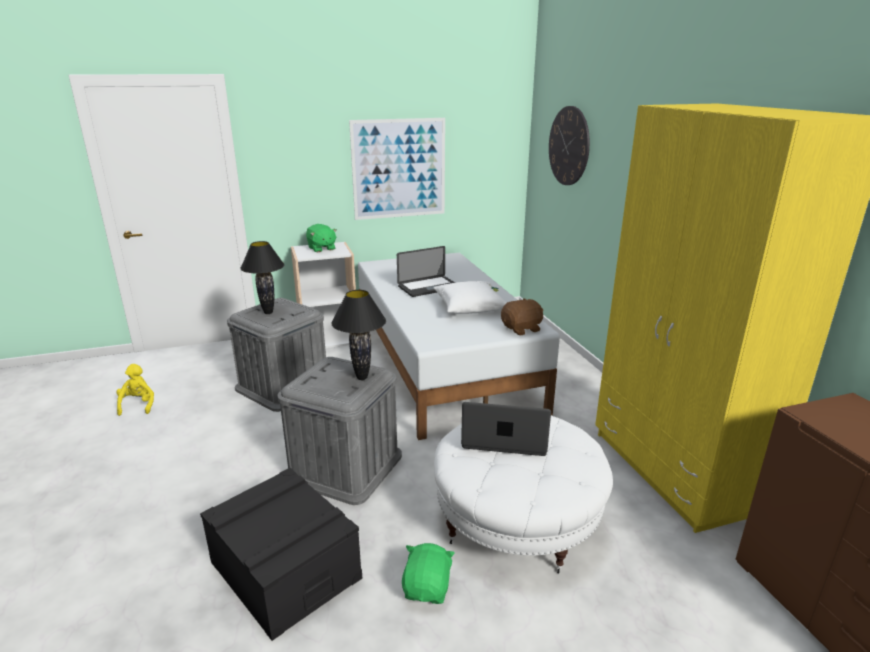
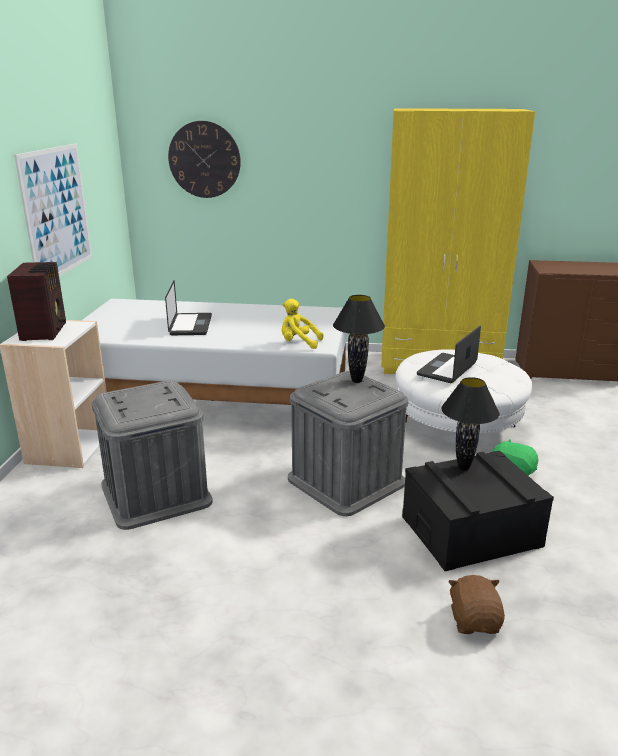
camera: 65 degrees left, 0 degrees up
(138, 405) = (72, 620): yellow plush toy -> yellow plush toy (298, 343)
(268, 312) = (143, 404): black table lamp -> black table lamp (463, 468)
(321, 248) = (45, 331): green plush toy -> radio
(469, 308) = (262, 321): white pillow -> none
(522, 329) = (326, 315): brown plush toy -> brown plush toy (474, 621)

